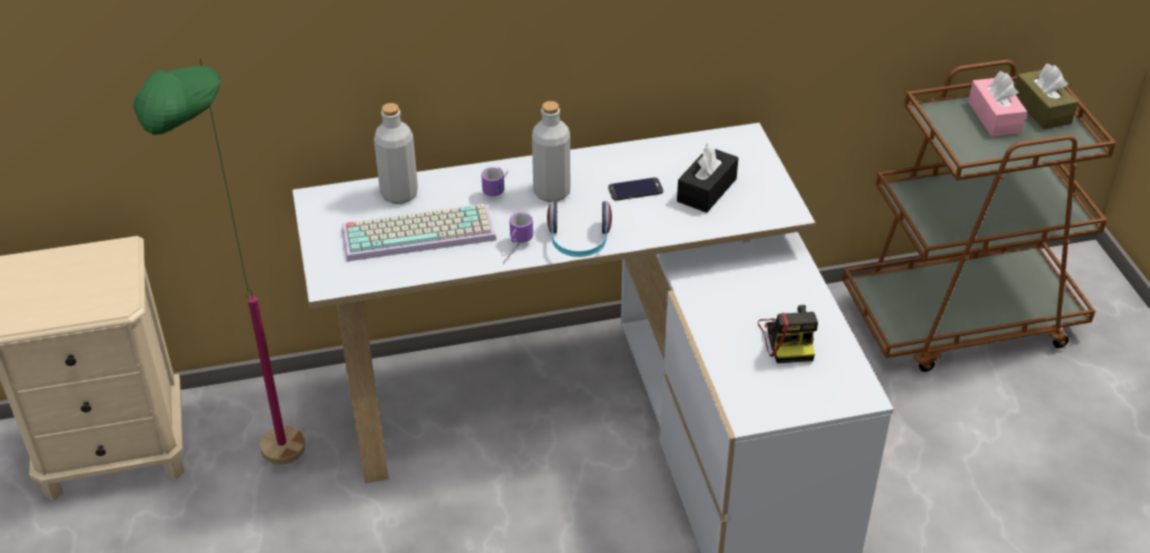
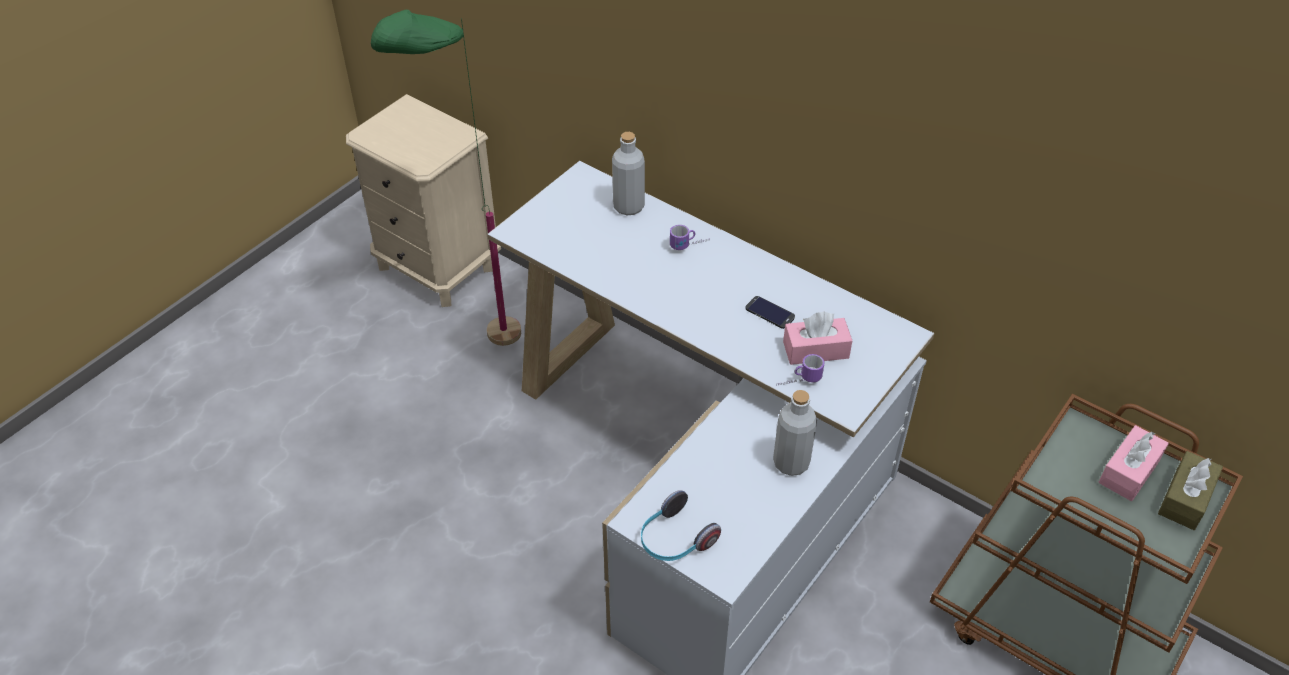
camera: 50 degrees right, 5 degrees up
(420, 232) = (604, 239): keyboard -> none
(515, 249) = (637, 292): mug -> mug (798, 381)
(552, 192) = (716, 273): grey bottle -> grey bottle (791, 463)
(579, 243) = (679, 318): headphones -> headphones (675, 540)
(706, 190) = (815, 350): black tissue box -> pink tissue box
(789, 338) = (740, 497): camera -> none

